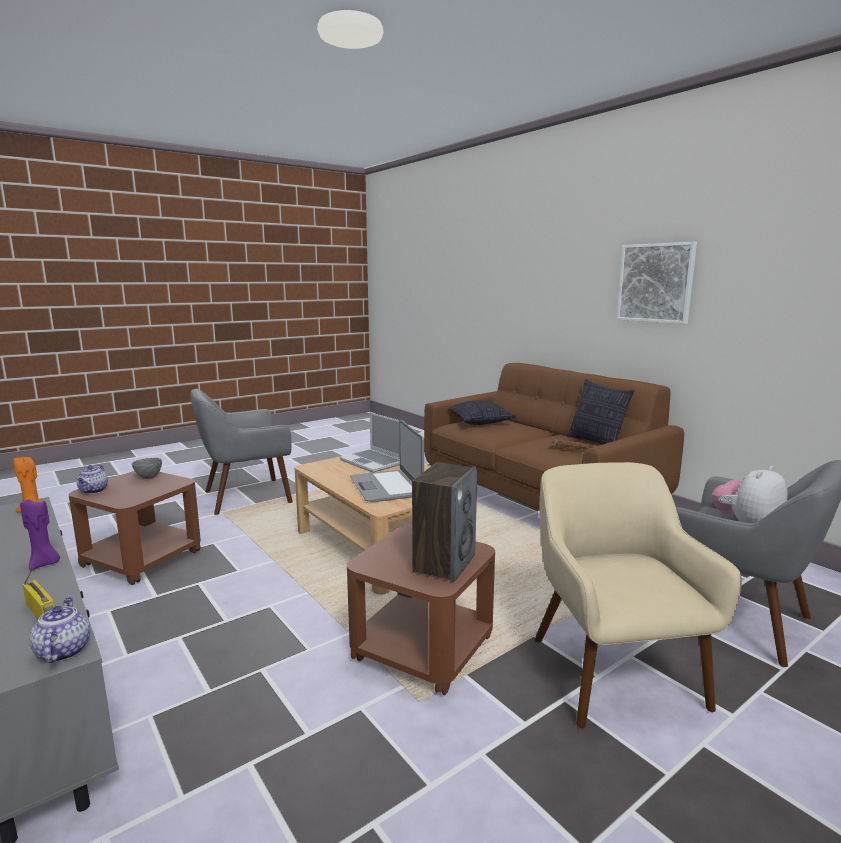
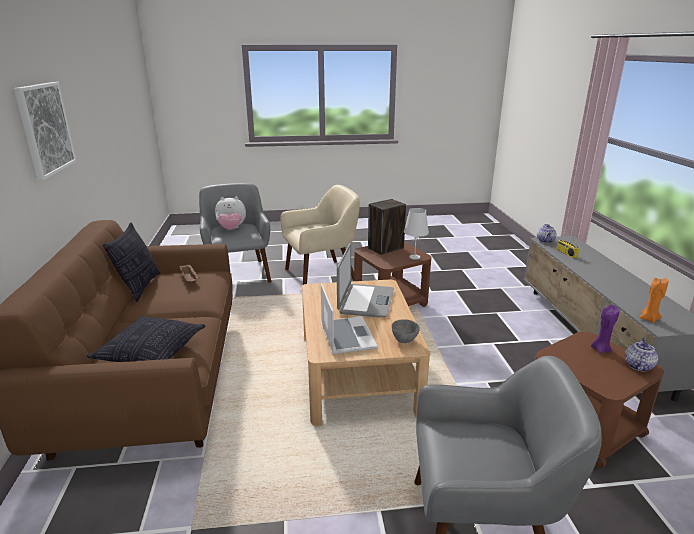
camera: 150 degrees left, 10 degrees up
(44, 564) = (589, 274): purple candle -> purple candle (600, 349)
(148, 477) = (592, 376): grey bowl -> grey bowl (404, 340)
(376, 558) = (414, 257): none -> white table lamp
(613, 671) = (321, 275): beige armchair -> beige armchair turned 135 degrees counterclockwise

